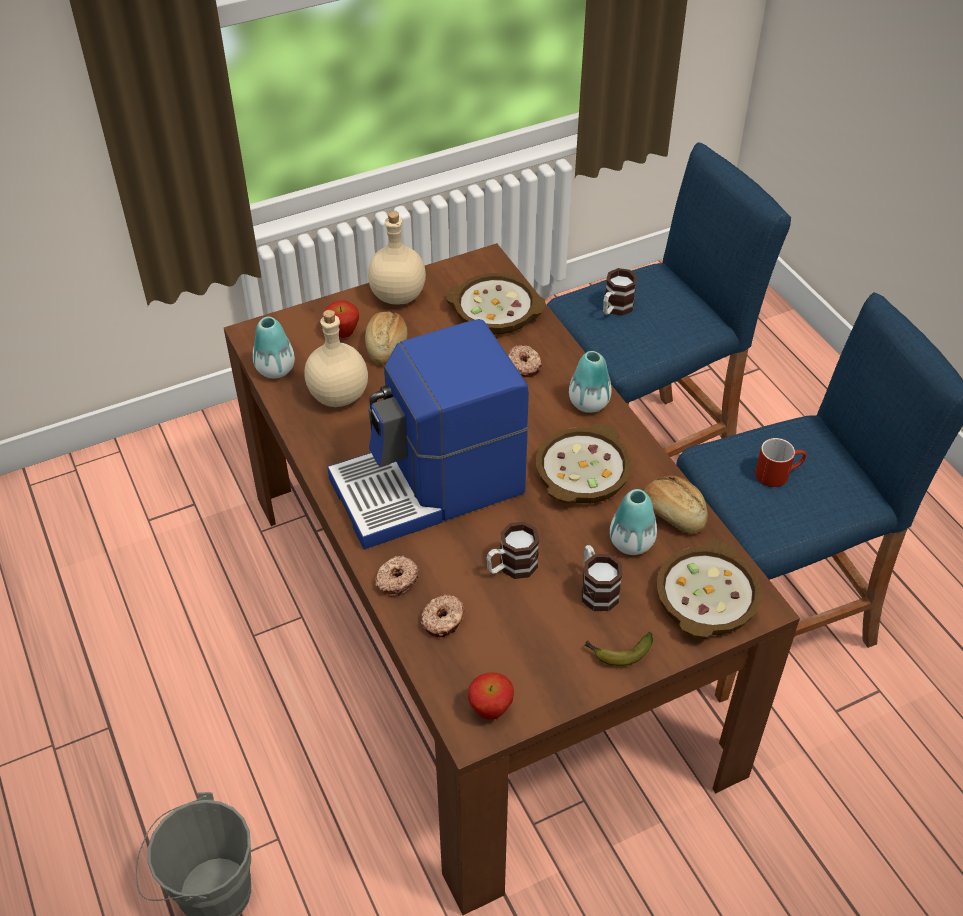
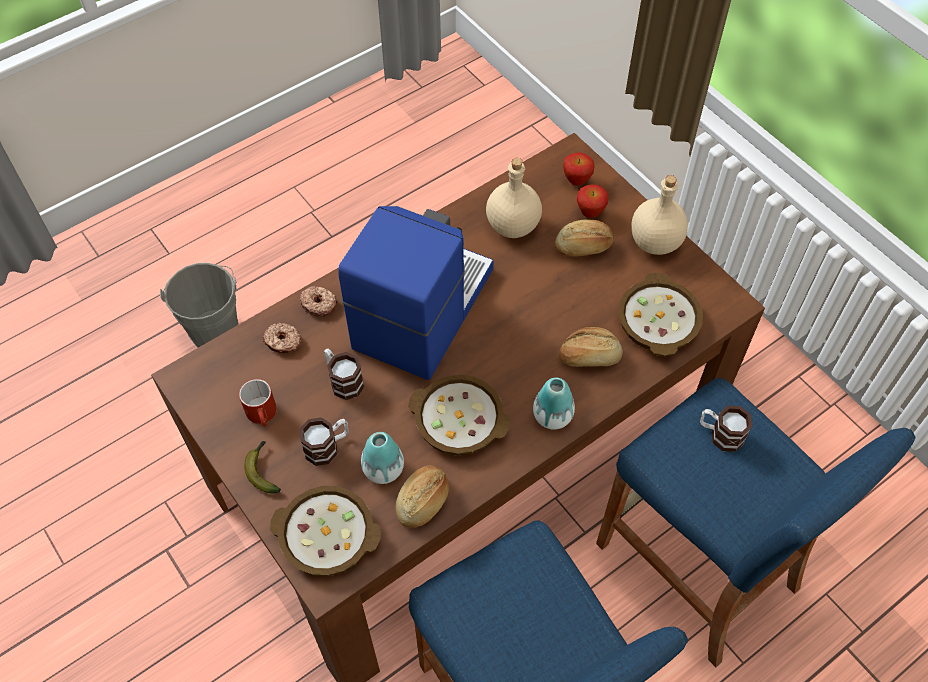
camera: 80 degrees right, 10 degrees up
(275, 369) = (532, 177): vase -> none
(430, 487) = (420, 309): coffee machine -> coffee machine turned 60 degrees clockwise
(490, 711) = (201, 387): apple -> apple (576, 181)
(524, 365) = (589, 356): donut -> bread
(778, 473) = (518, 607): red mug -> red mug (263, 415)

